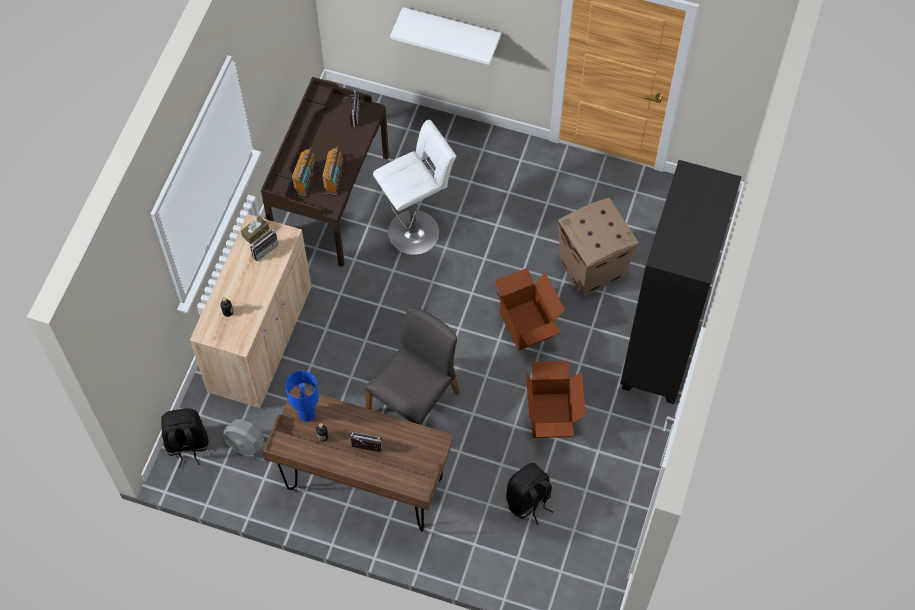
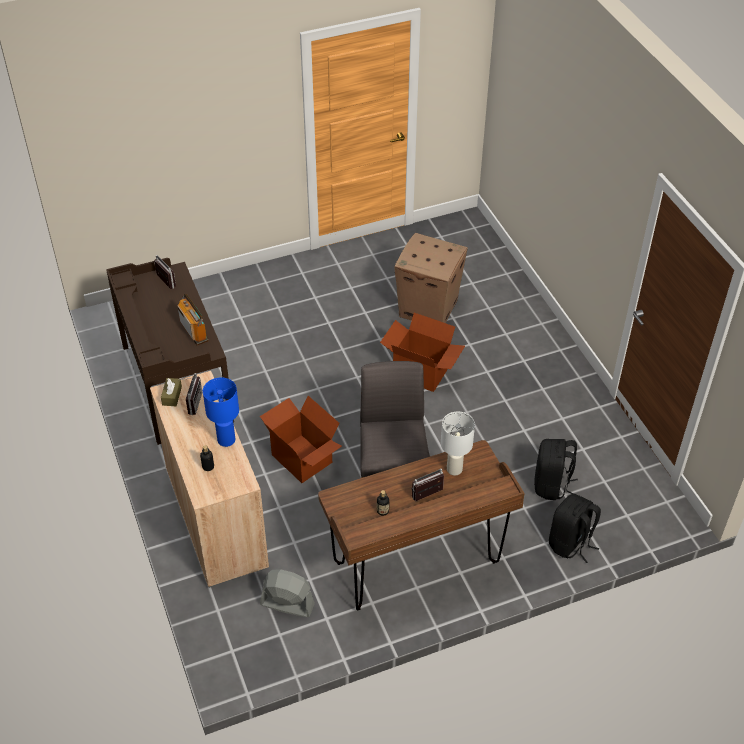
camera: 40 degrees left, 15 degrees down
(187, 445) = (230, 641): black backpack -> black backpack (570, 543)
(248, 446) = (287, 604): grey fan -> grey fan turned 150 degrees counterclockwise
(306, 179) = (170, 345): radio -> none
(306, 414) = (351, 503): blue table lamp -> blue table lamp (226, 440)
(405, 442) = (454, 469): none -> white table lamp
(417, 230) = (269, 362): white stool -> none
(451, 29) = (204, 166): white shelf -> none
(551, 416) = (504, 418): cardboard box -> cardboard box (303, 458)
(660, 350) = (532, 328): black bookcase -> none

